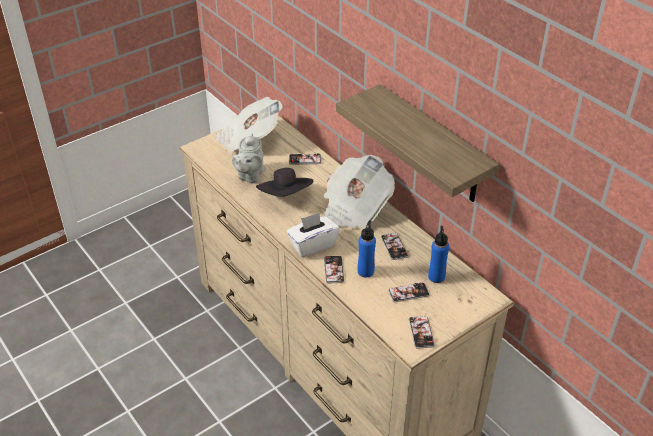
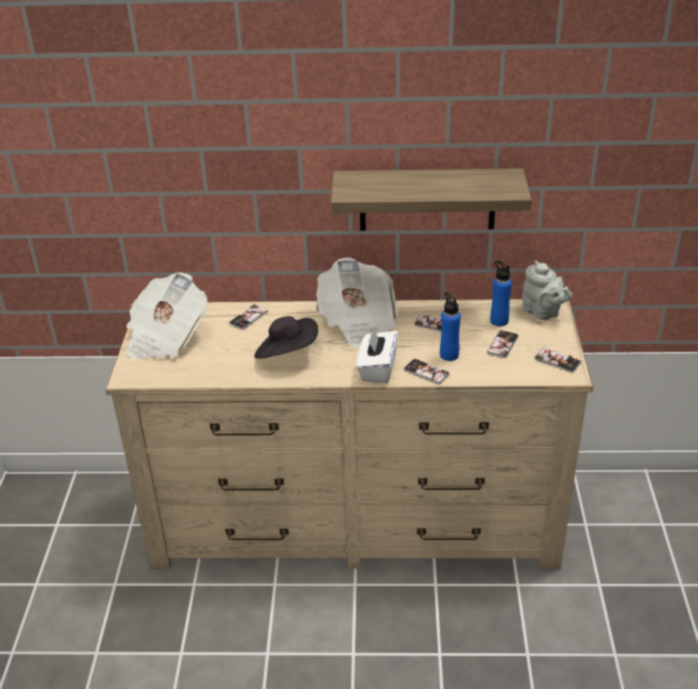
camera: 50 degrees left, 5 degrees down
(249, 176) = (225, 362): grey teapot -> grey teapot (543, 312)

